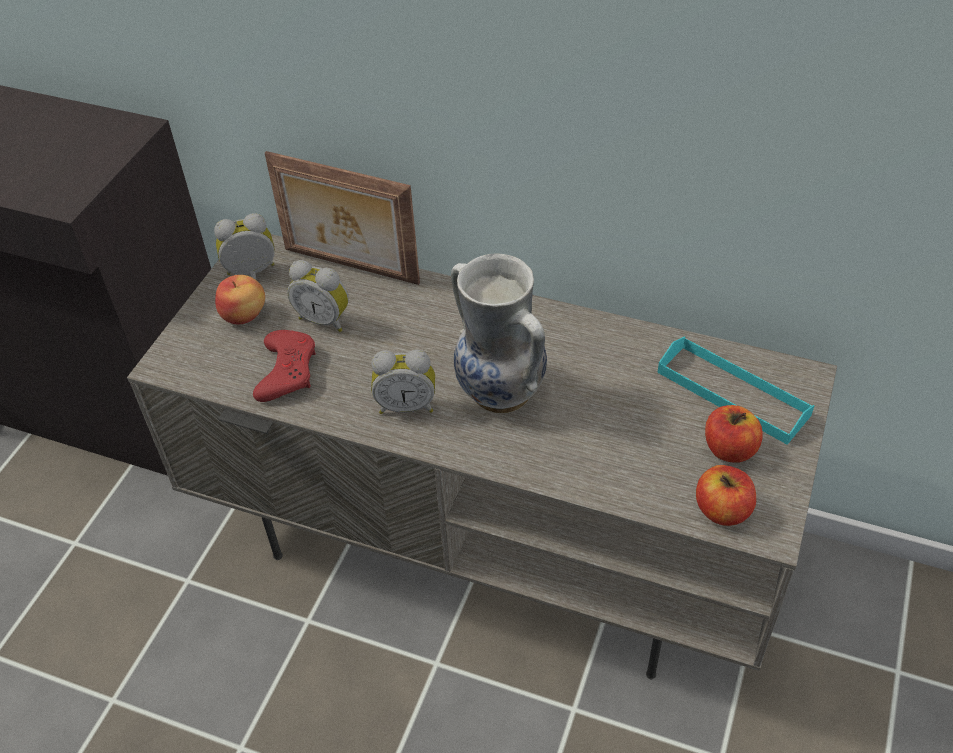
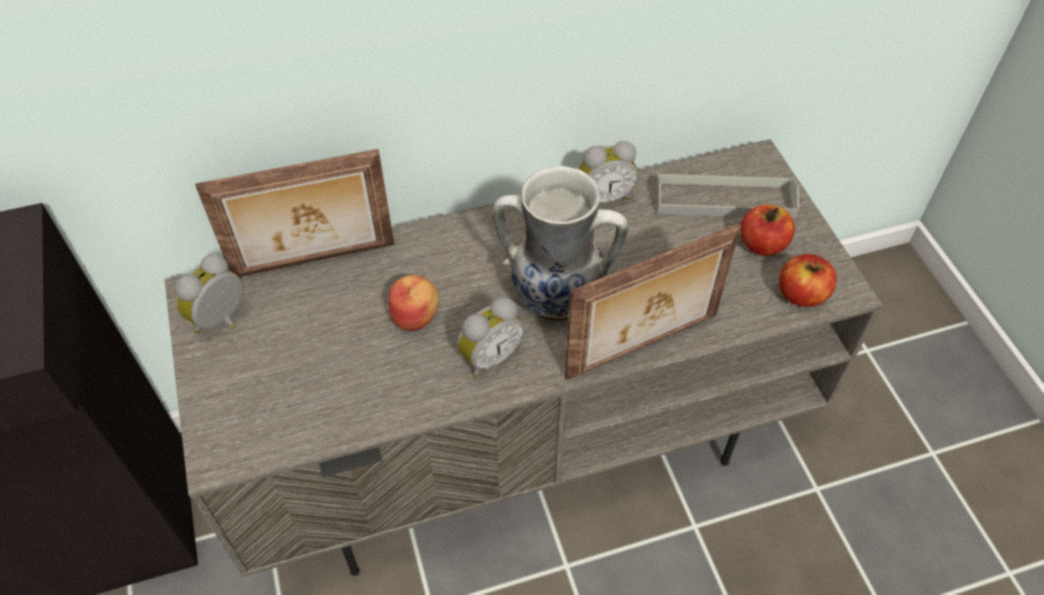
camera: 40 degrees left, 5 degrees up
(244, 315) = (254, 363): apple -> apple (415, 316)
(287, 371) = (350, 391): red game controller -> none
(324, 319) = (338, 322): alarm clock -> alarm clock (604, 197)
(533, 470) = (643, 348): none -> picture frame
(732, 393) = (724, 200): turquoise tray -> grey tray

